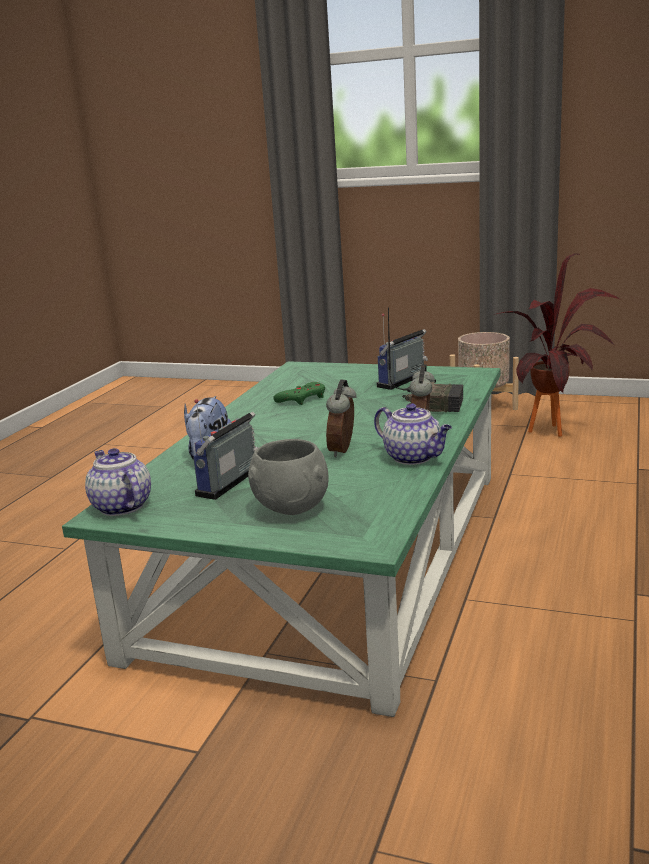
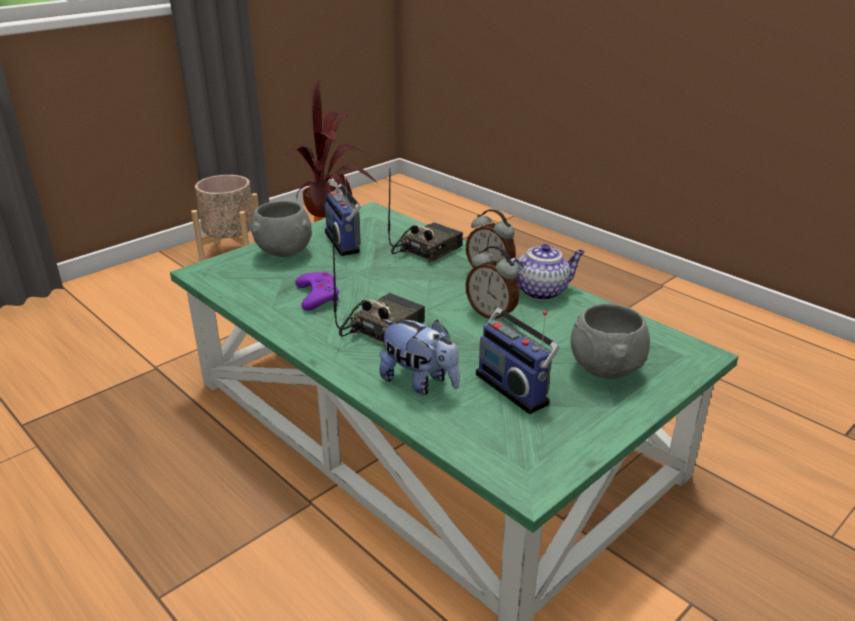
camera: 65 degrees left, 10 degrees up
(120, 506) = (515, 468): teapot -> none
(277, 426) = (381, 327): none -> radio
(302, 398) = (317, 295): green game controller -> purple game controller
(355, 373) = (283, 253): none -> grey bowl

